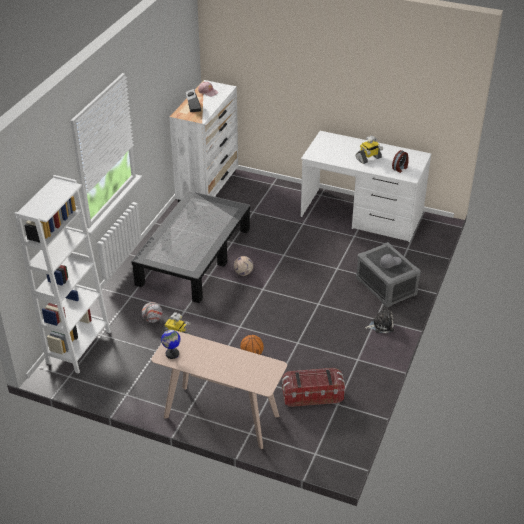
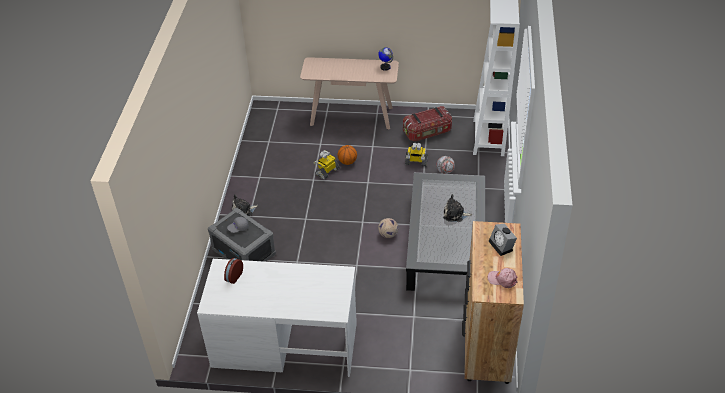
camera: 165 degrees right, 5 degrees up
(183, 233) = (455, 214): none -> plush toy
(208, 186) = (486, 344): white dresser -> brown dresser
(312, 395) = (289, 143): storage box -> storage box (427, 132)
(368, 158) = (274, 284): toy robot -> toy robot (327, 171)

